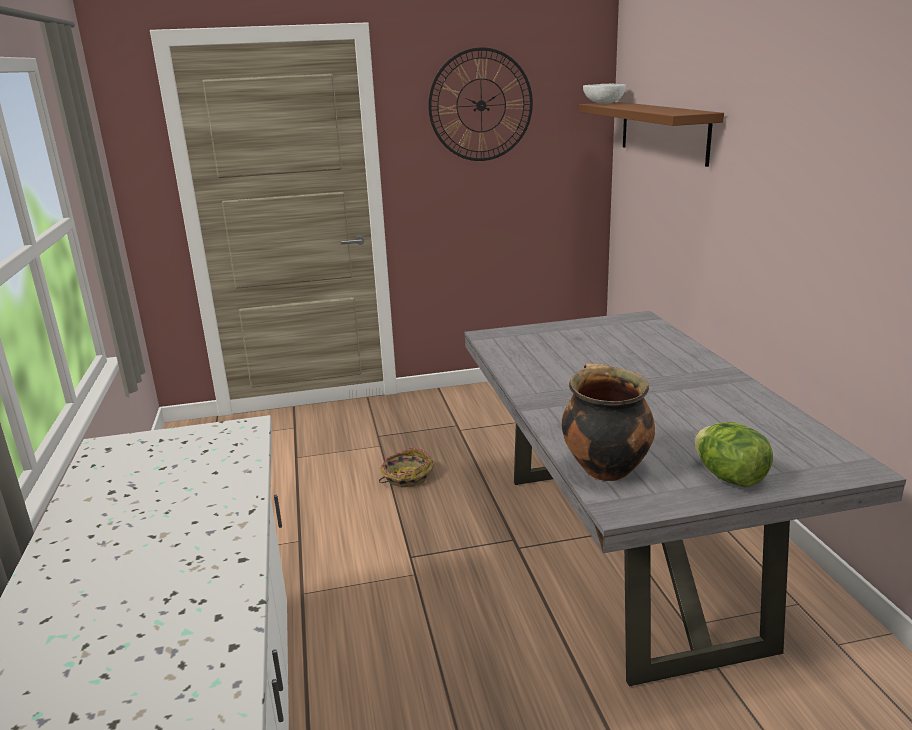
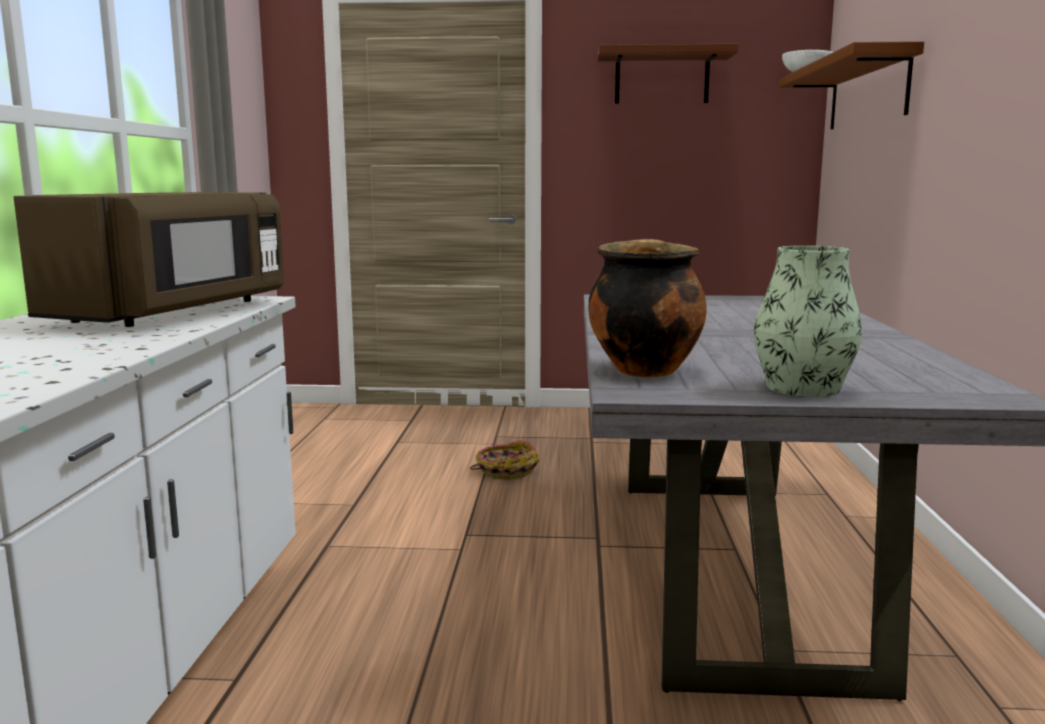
camera: 15 degrees right, 10 degrees down
(195, 472) = (174, 312): none -> brown microwave
(481, 105) = (662, 77): wall clock -> brown shelf
(729, 477) = (802, 388): lettuce -> vase

